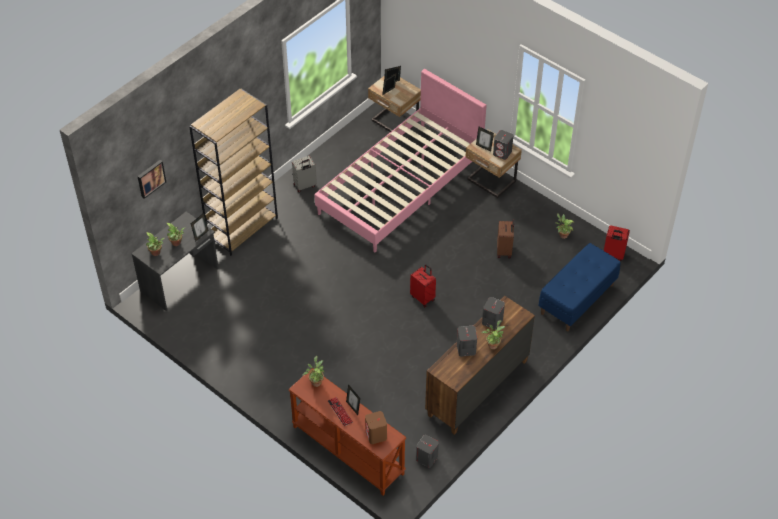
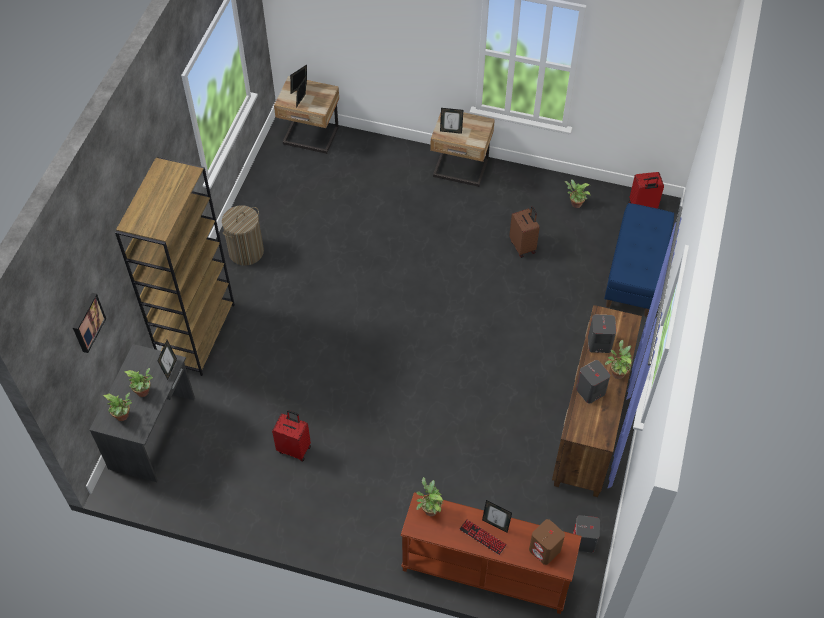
camera: 25 degrees left, 5 degrees up
(305, 186) = (246, 252): grey suitcase -> laundry basket
(400, 187) = (361, 212): pink bed -> none
(423, 298) = (464, 339): red suitcase -> red suitcase (294, 448)
(502, 153) = (476, 131): grey speaker -> none

